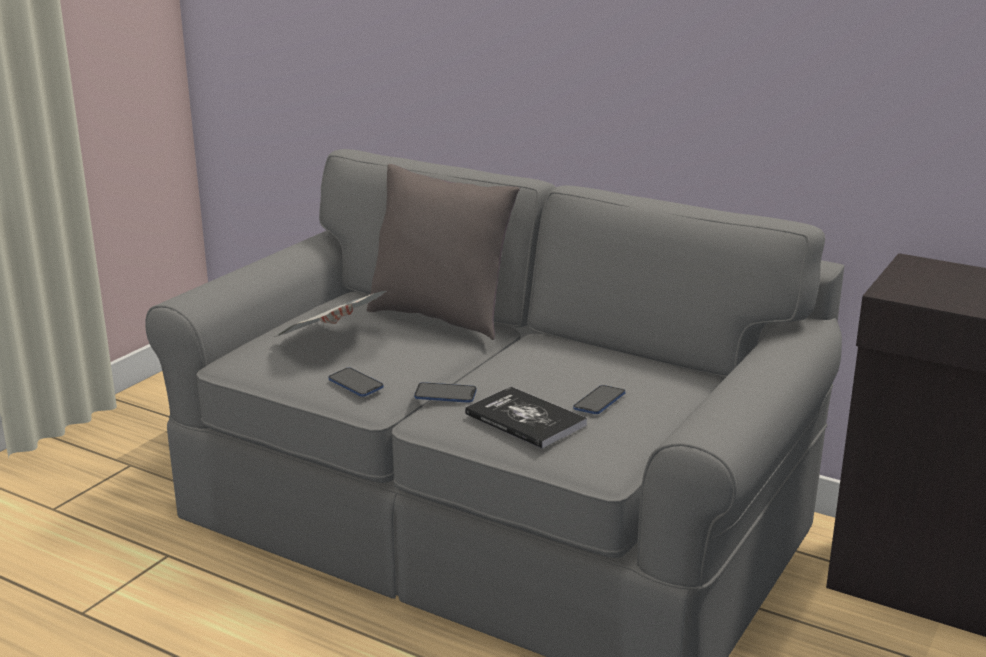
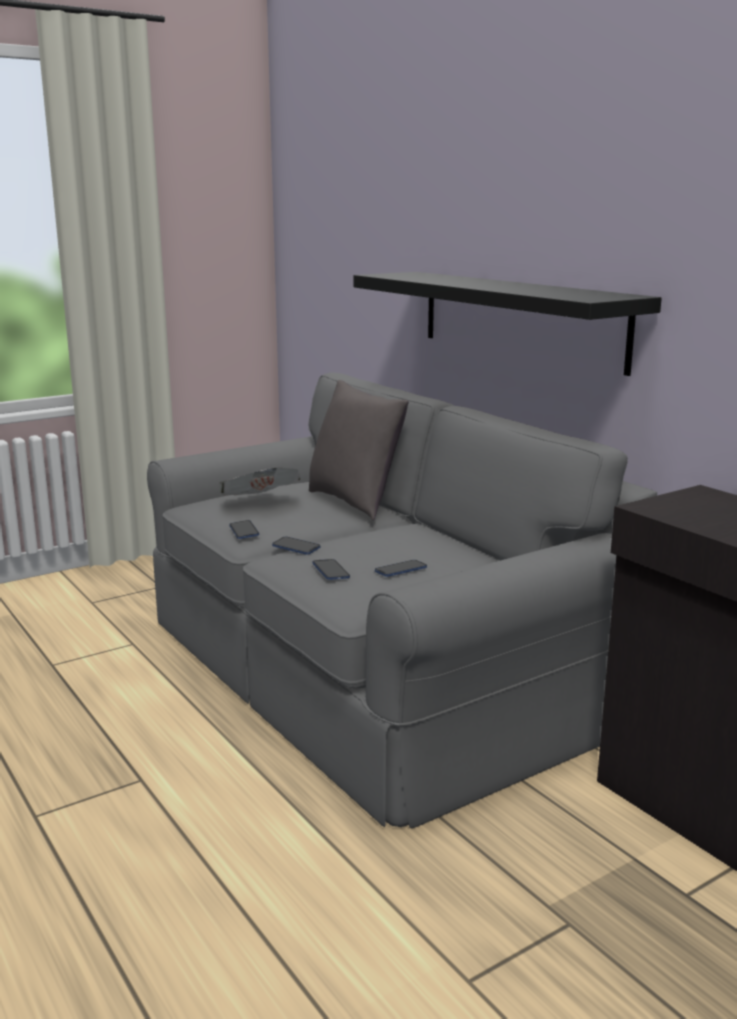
camera: 25 degrees right, 5 degrees down
(525, 419) = (330, 571): book -> phone
(629, 74) = (519, 318): none -> black shelf

